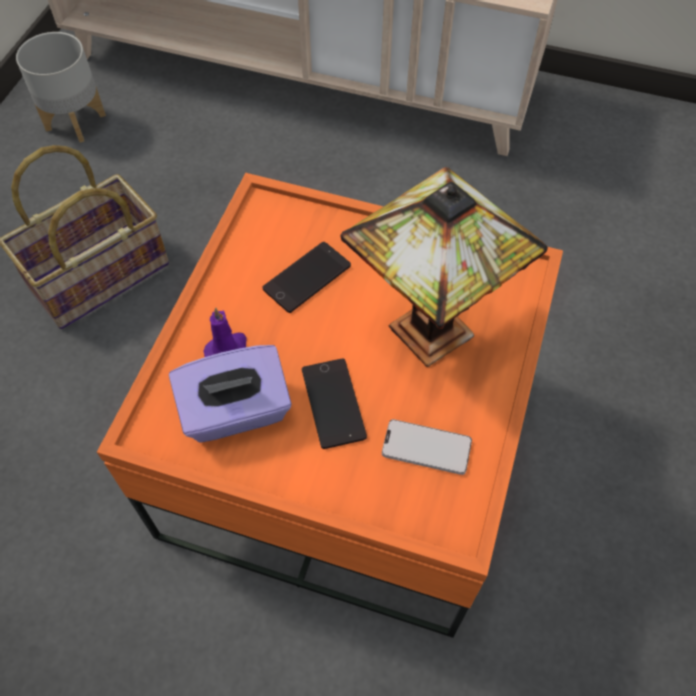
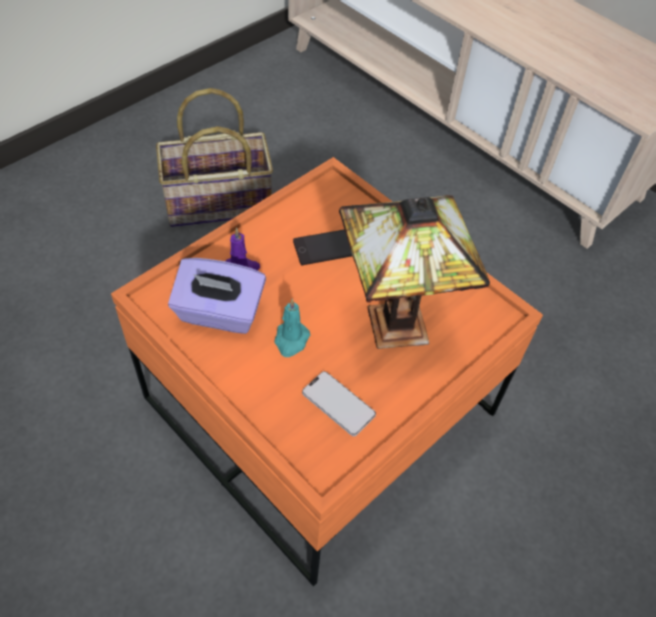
camera: 25 degrees right, 5 degrees down
(76, 121) = (267, 91): grey planter -> none
(333, 403) = (291, 340): phone -> turquoise candle

